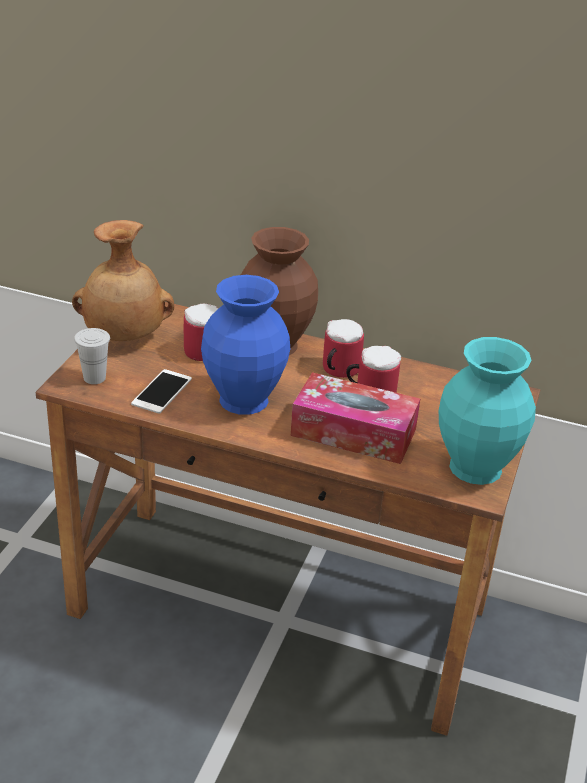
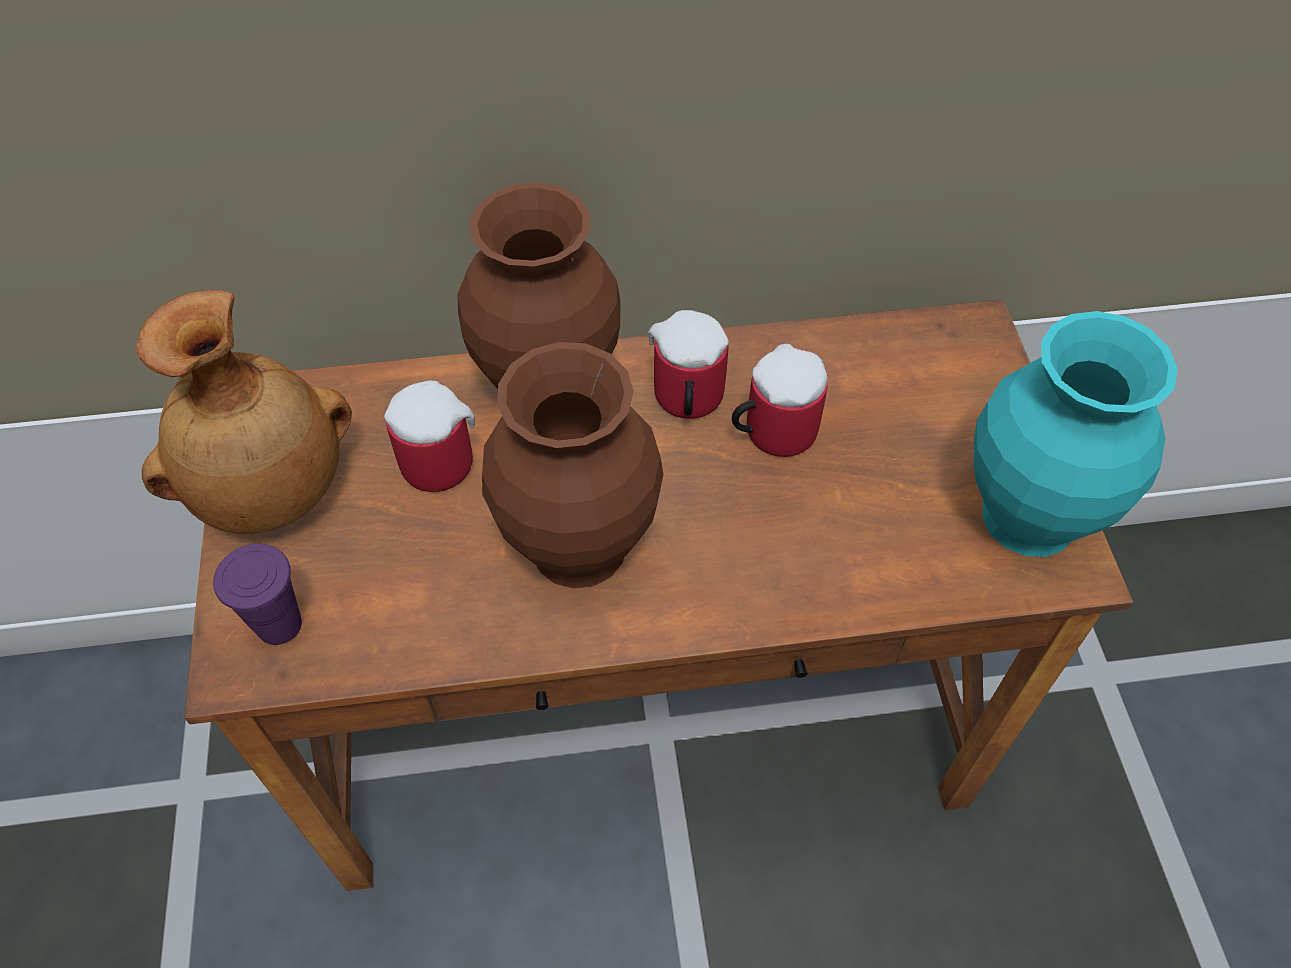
camera: 25 degrees left, 20 degrees up
(94, 378) = (279, 625): white cup -> purple cup
(162, 391) = (425, 598): phone -> none
(245, 399) = (581, 544): blue vase -> brown vase
(353, 432) = (802, 534): tissue box -> none

